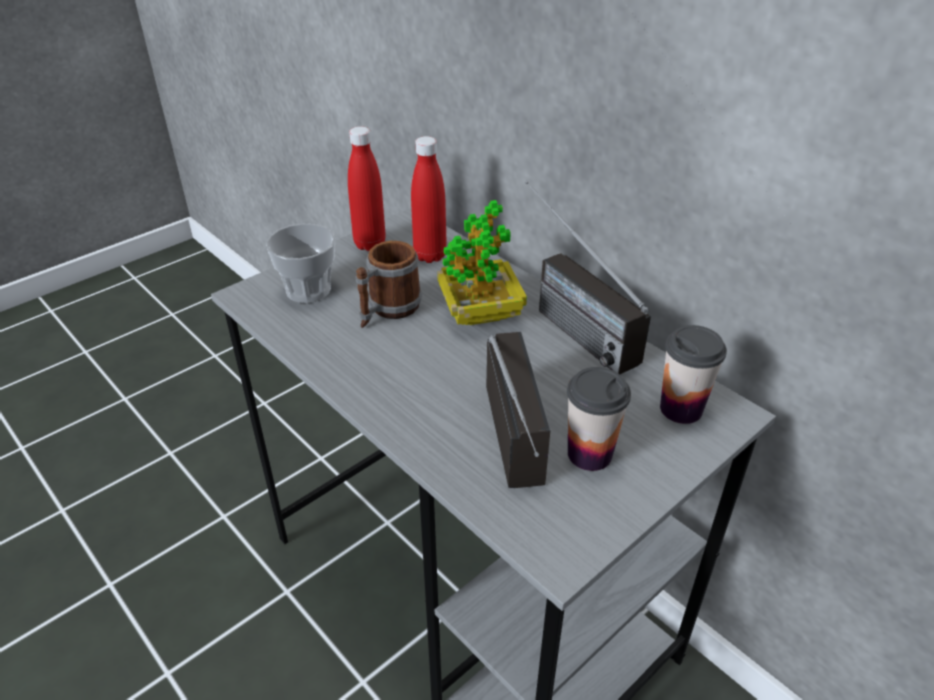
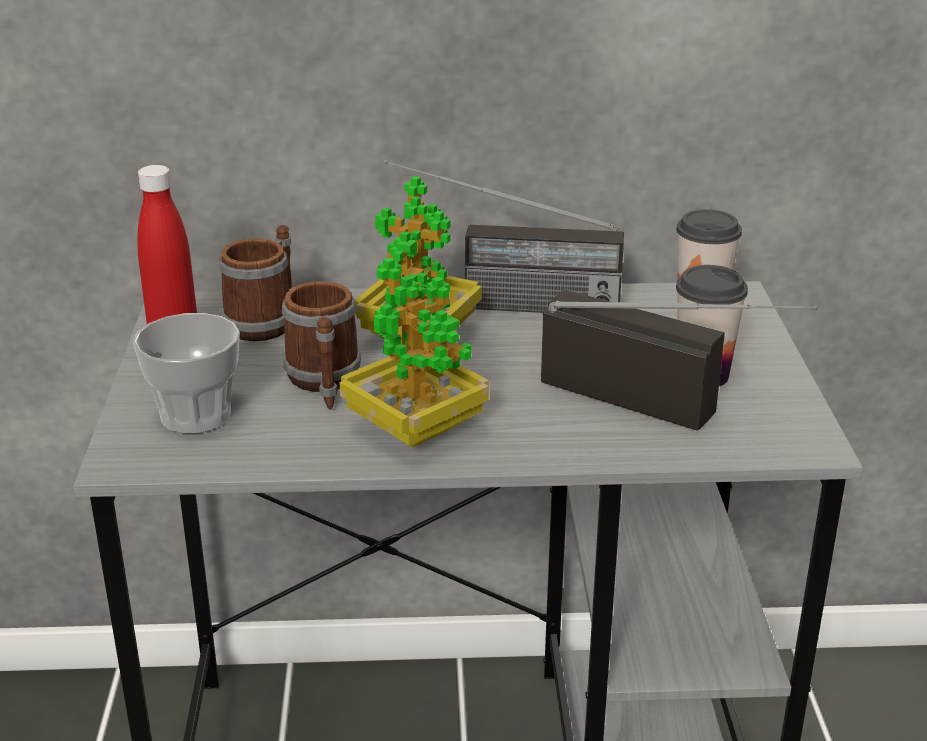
camera: 50 degrees left, 10 degrees down
(376, 368) = (415, 429): none -> potted plant
(430, 256) = (266, 321): red bottle -> mug

